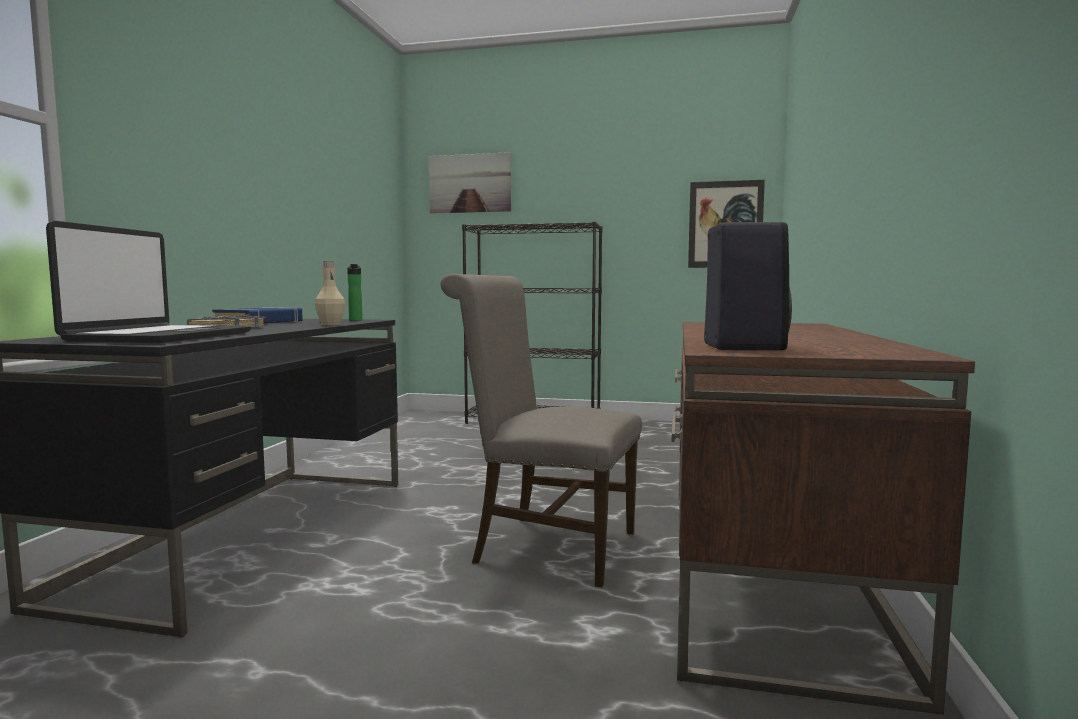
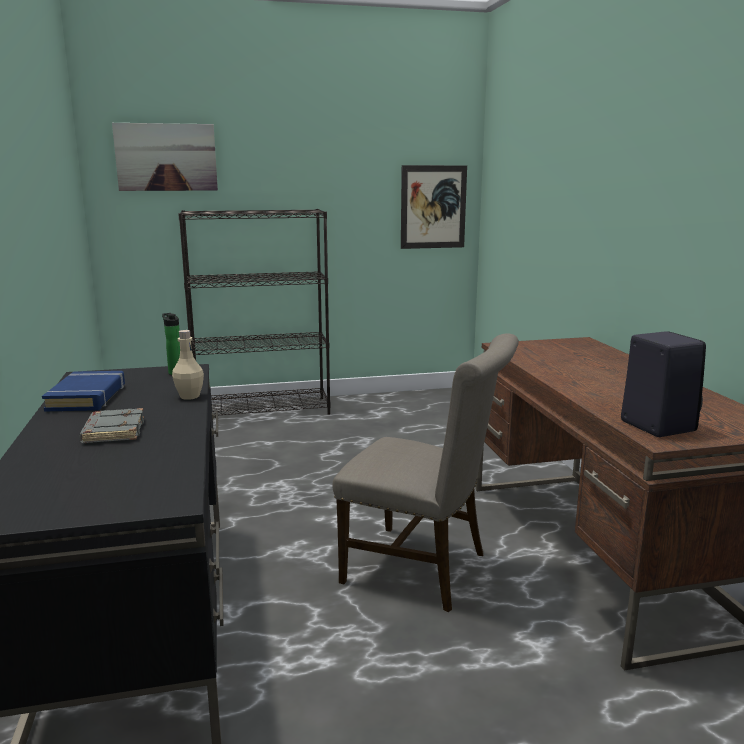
camera: 25 degrees left, 10 degrees up
(160, 337) = (120, 479): laptop -> none
(545, 546) = (424, 569): beige chair -> beige chair turned 150 degrees counterclockwise

